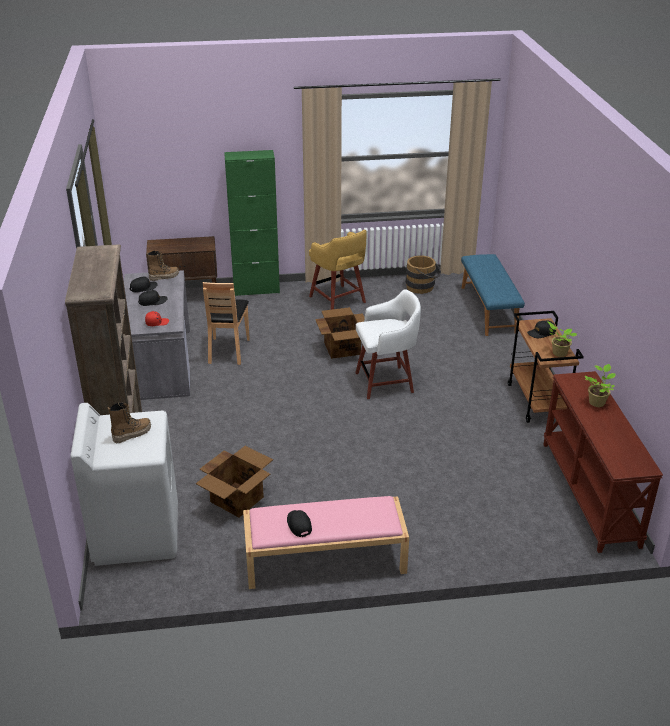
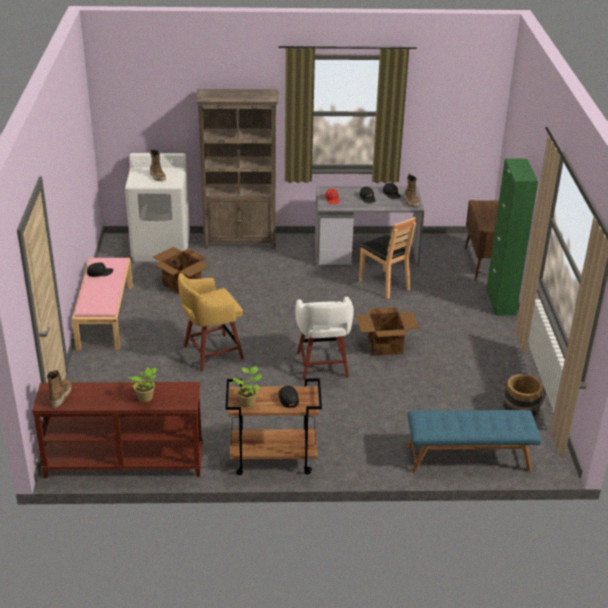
camera: 95 degrees right, 0 degrees up
(228, 351) = (384, 284): brown chair -> brown chair turned 135 degrees counterclockwise
(338, 300) = (482, 350): yellow stool -> yellow stool (211, 353)
(627, 458) = (60, 396): none -> boot

